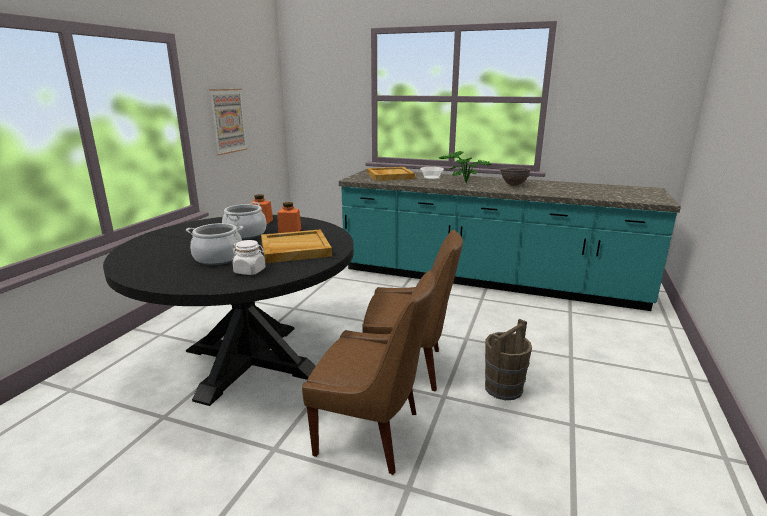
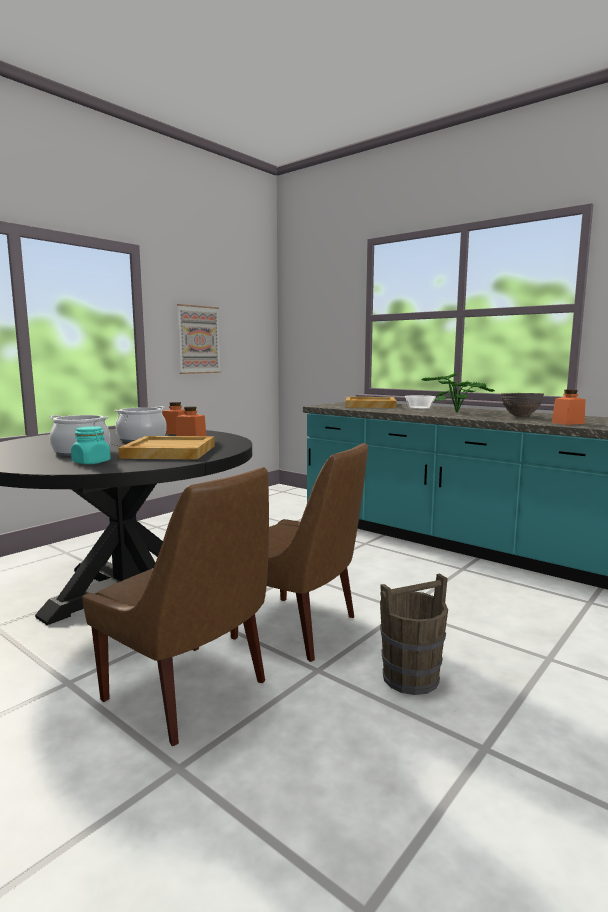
camera: 20 degrees right, 10 degrees down
(250, 271) = (91, 462): white jar -> turquoise jar
(552, 192) = (568, 423): none -> orange jar

